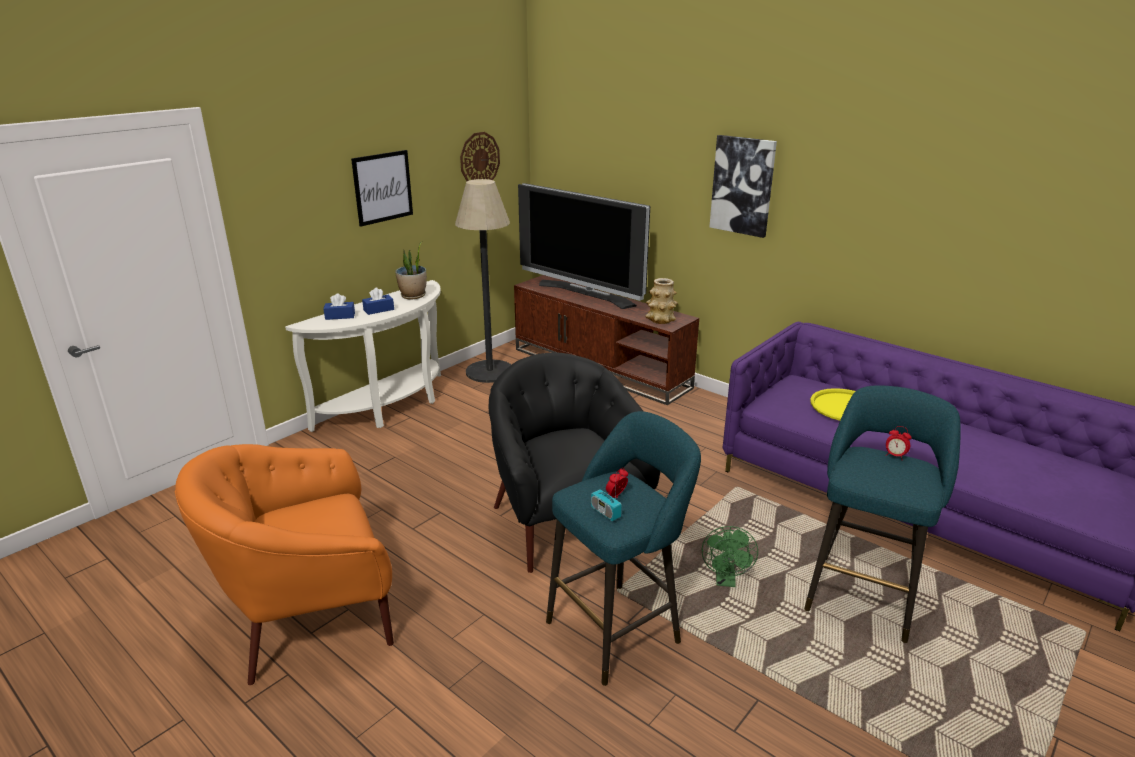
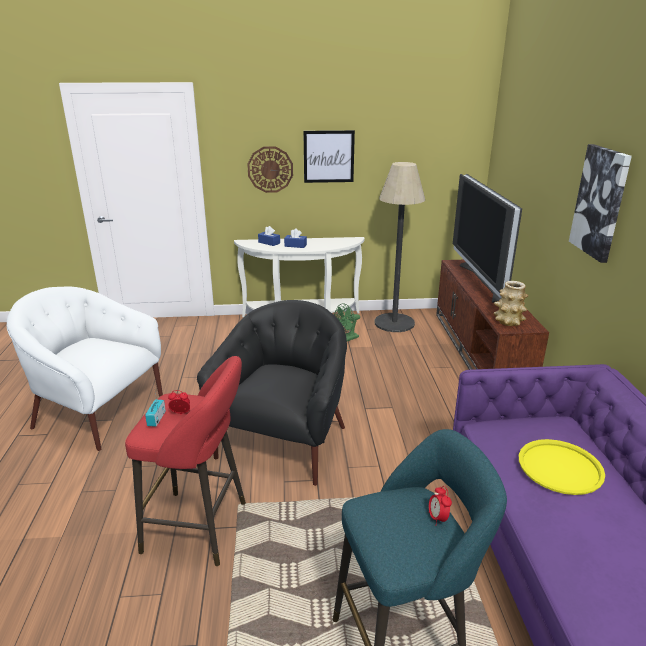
camera: 45 degrees right, 0 degrees up
(310, 614) = (97, 411): orange armchair -> white armchair
(413, 296) = (331, 243): potted plant -> none
(479, 159) = (429, 148): wall clock -> wall clock (270, 169)
(619, 628) = (201, 528): turquoise stool -> red stool
(726, 581) = (315, 552): green fan -> green fan (346, 339)

